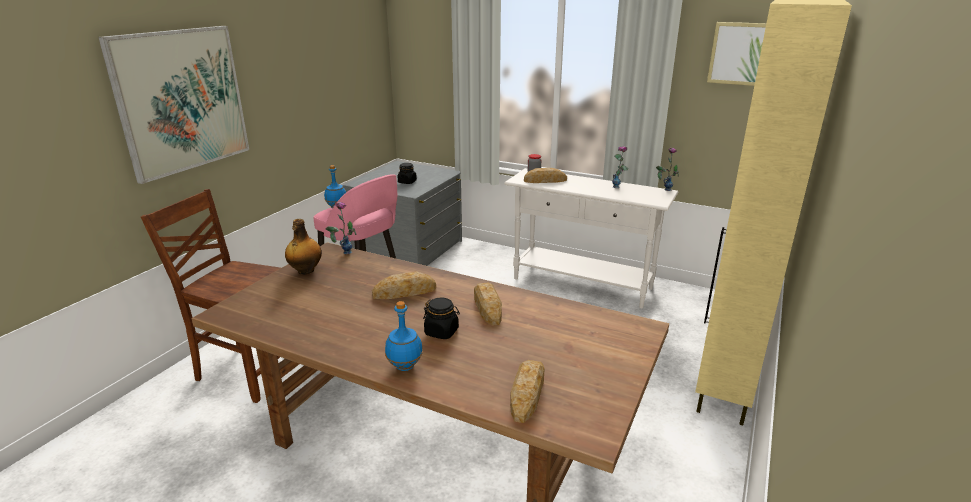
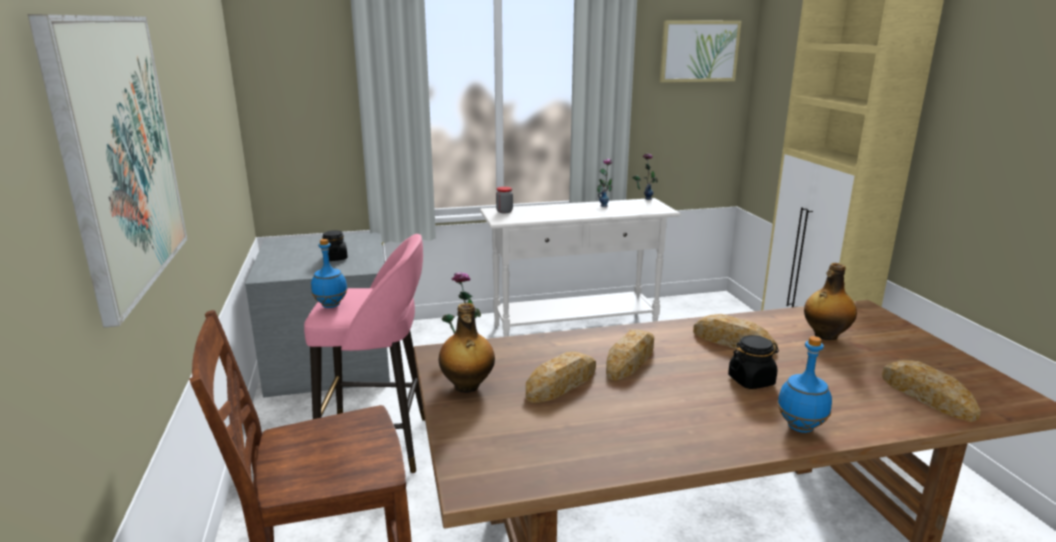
camera: 40 degrees left, 5 degrees down
(545, 180) = (529, 214): bread -> bread (562, 383)
(560, 330) = (825, 336): none -> bottle

